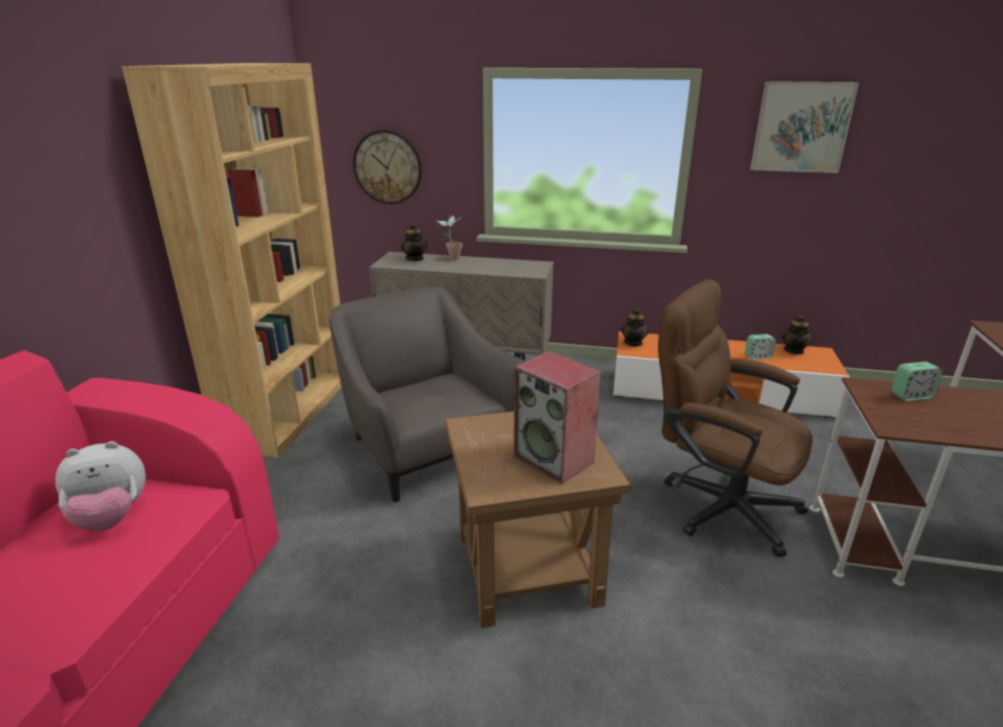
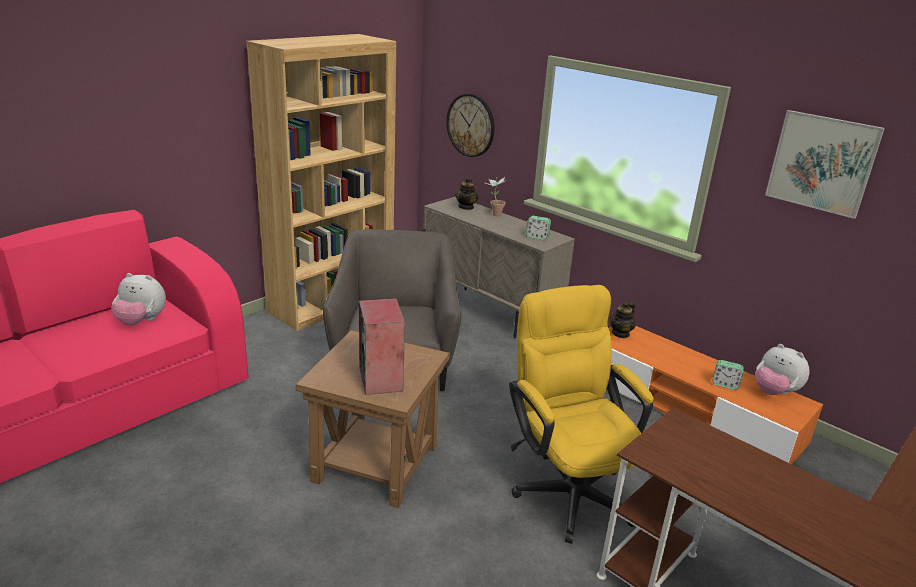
camera: 30 degrees right, 0 degrees up
(717, 503) = (568, 487): brown office chair -> yellow office chair
(794, 350) = (774, 392): teapot -> plush toy
(911, 396) = (707, 442): alarm clock -> alarm clock (537, 237)

